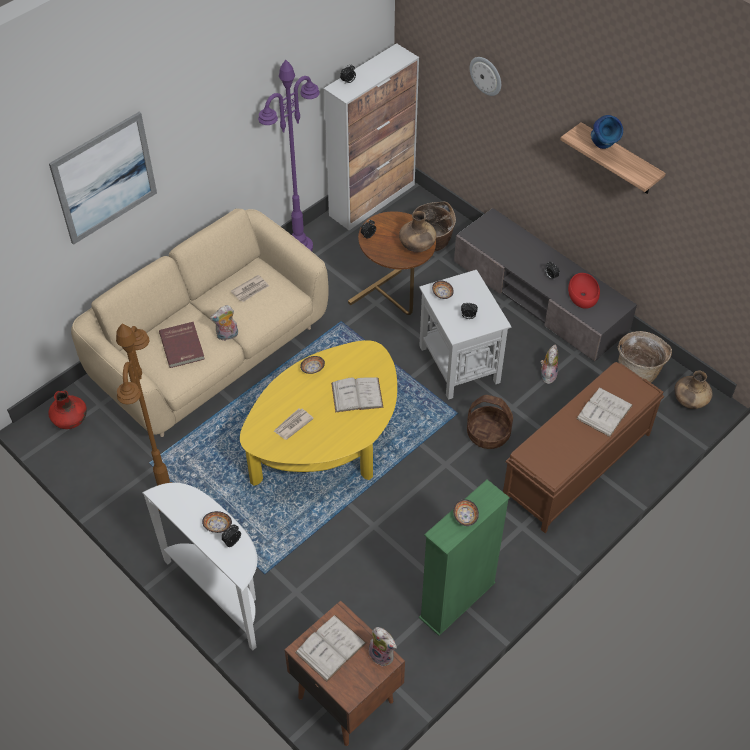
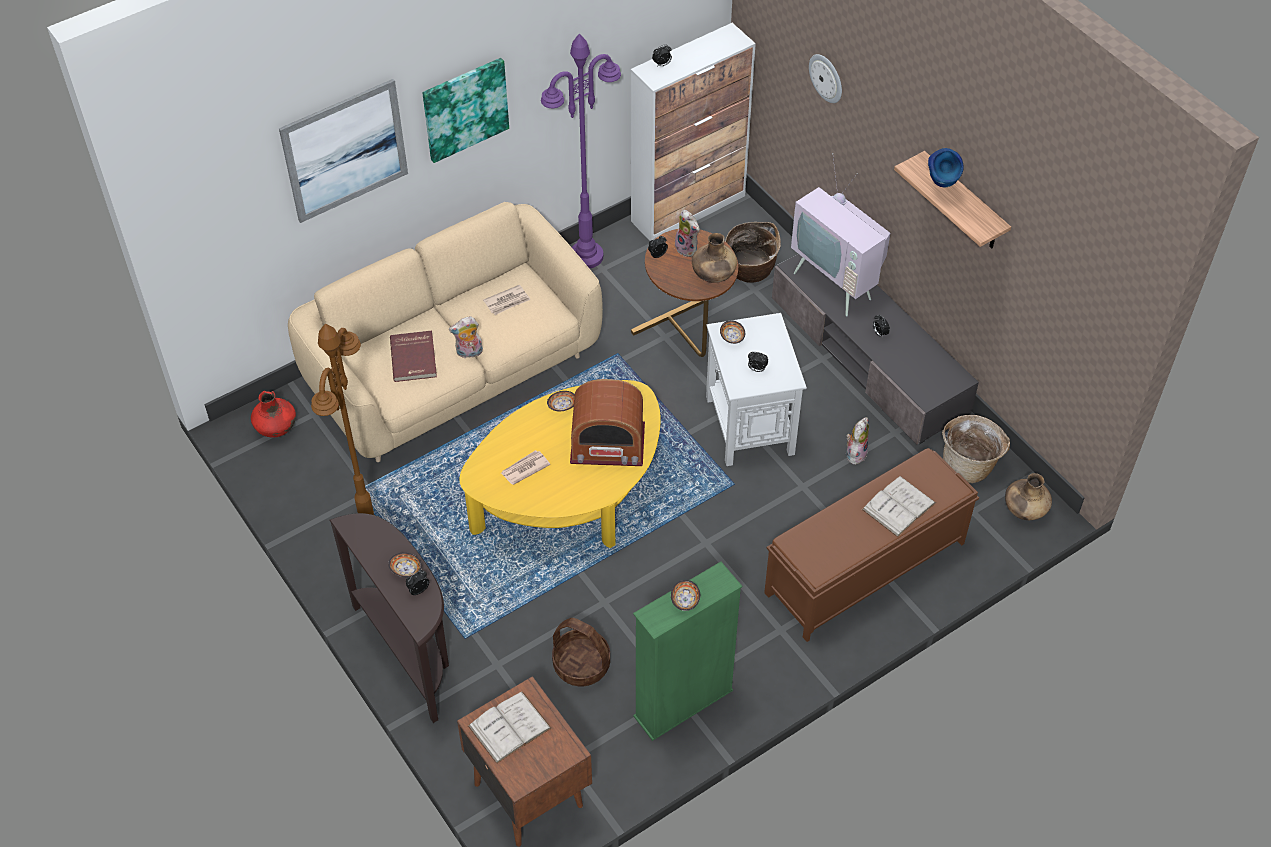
camera: 10 degrees right, 0 degrees up
(198, 133) = (465, 108): none -> picture
(221, 593) = (410, 652): white console table -> brown console table
(357, 395) = (607, 444): white book -> radio
(383, 654) = (567, 744): plush toy -> plush toy (688, 248)
(488, 434) = (765, 514): basket -> basket (581, 665)
(508, 241) = (837, 283): none -> television
(582, 294) = (913, 360): red bowl -> none

